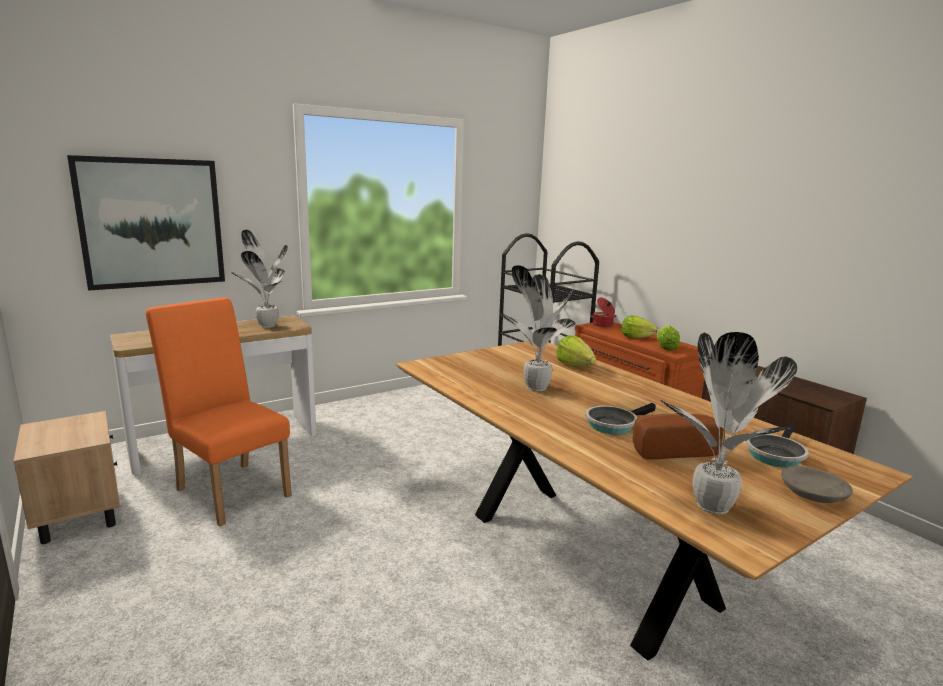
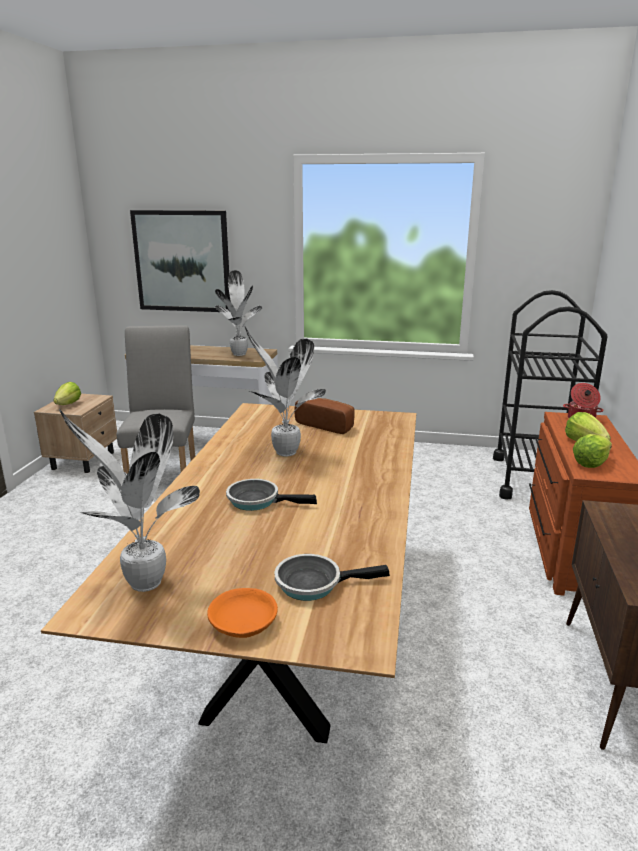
camera: 45 degrees right, 5 degrees up
(230, 488) = (165, 474): orange chair -> grey chair
(574, 365) = (374, 445): lettuce -> lettuce (68, 404)
(671, 449) = (241, 536): bread -> bread (327, 425)
(814, 494) = (243, 623): grey bowl -> orange bowl

